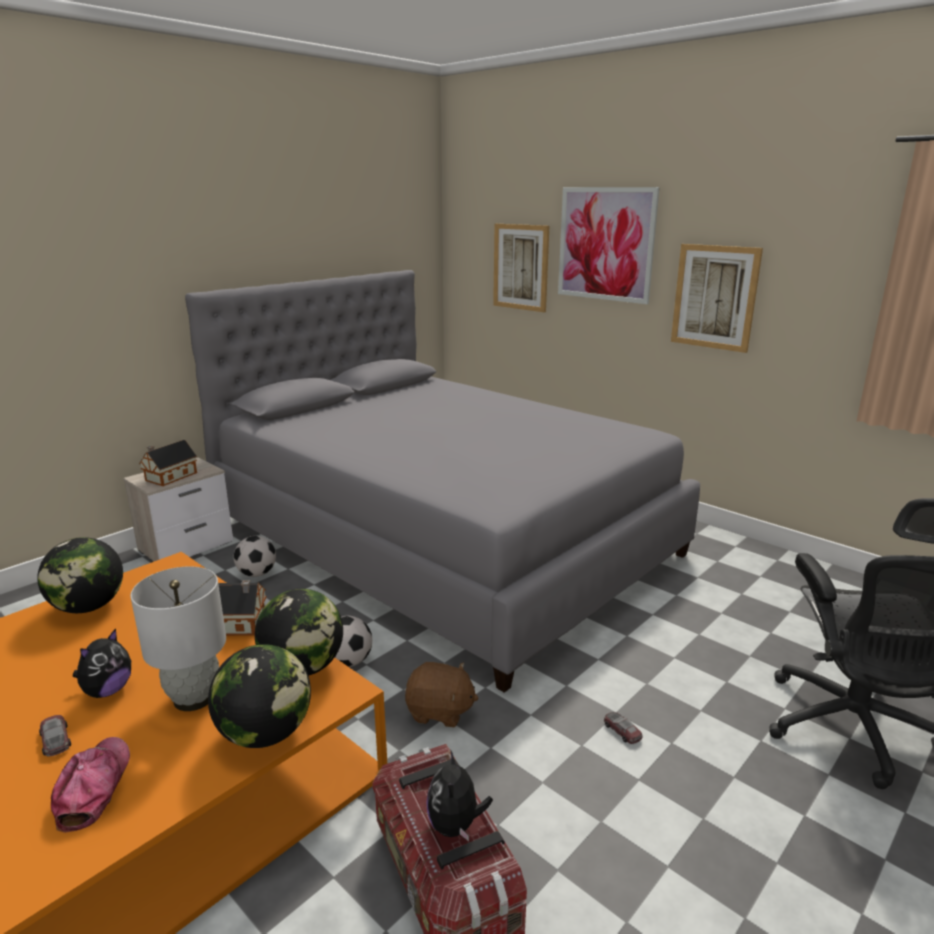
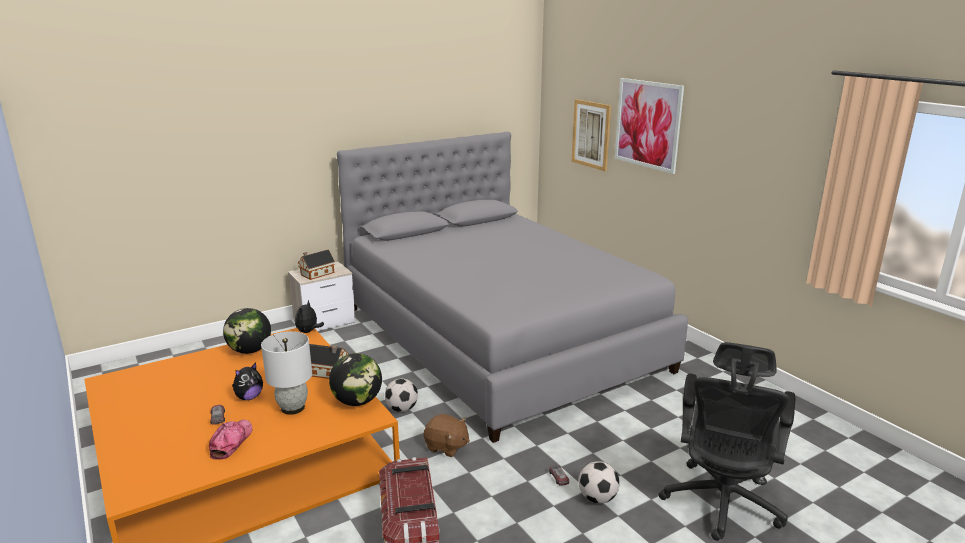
camera: 15 degrees right, 0 degrees up
(257, 573) = (364, 346): football -> football (597, 498)
(265, 733) = (324, 432): globe -> none
(456, 825) = (413, 497): plush toy -> plush toy (308, 331)
(714, 297) = (719, 174): picture -> none

